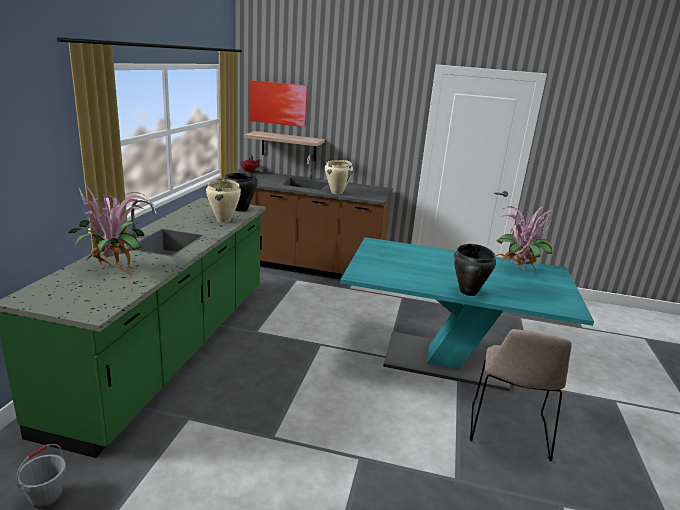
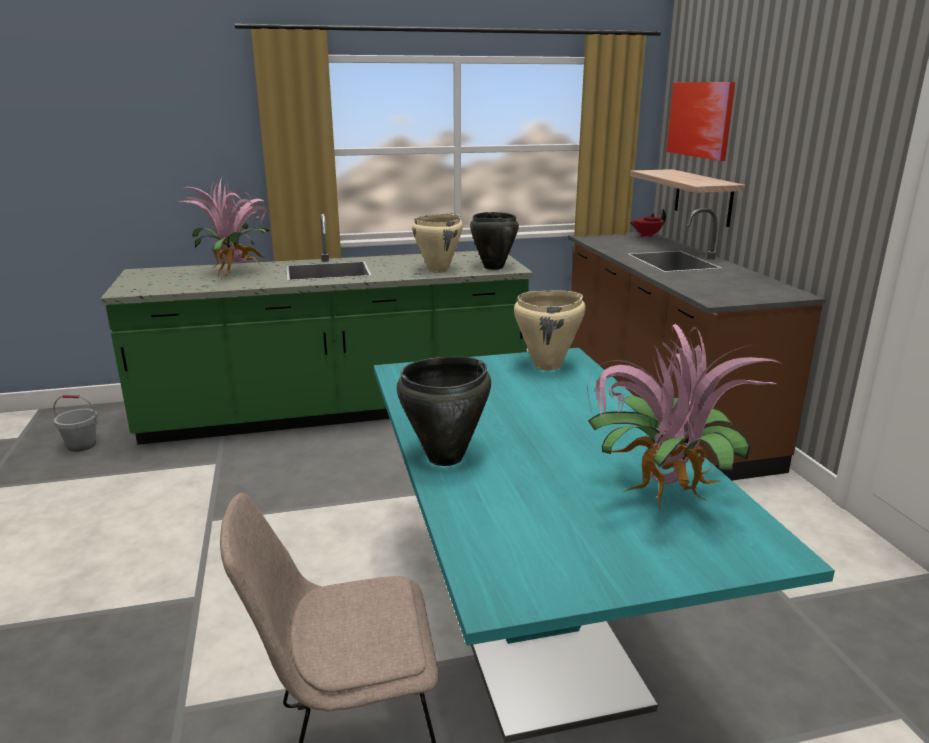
camera: 65 degrees right, 0 degrees up
(337, 192) = (677, 279): beige cooking pot -> beige cooking pot (547, 366)

